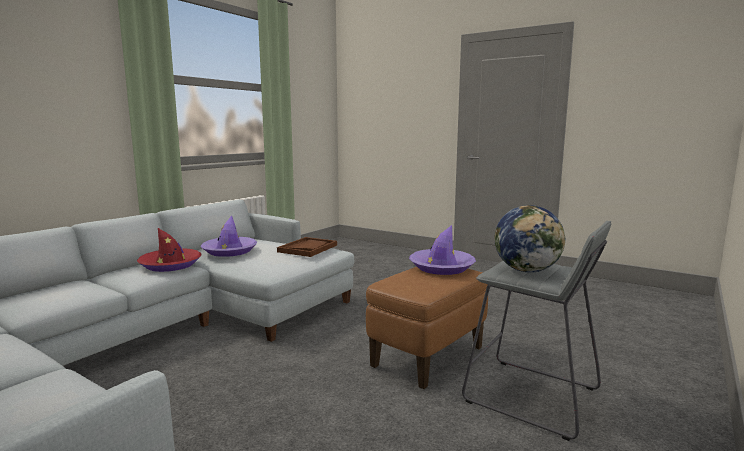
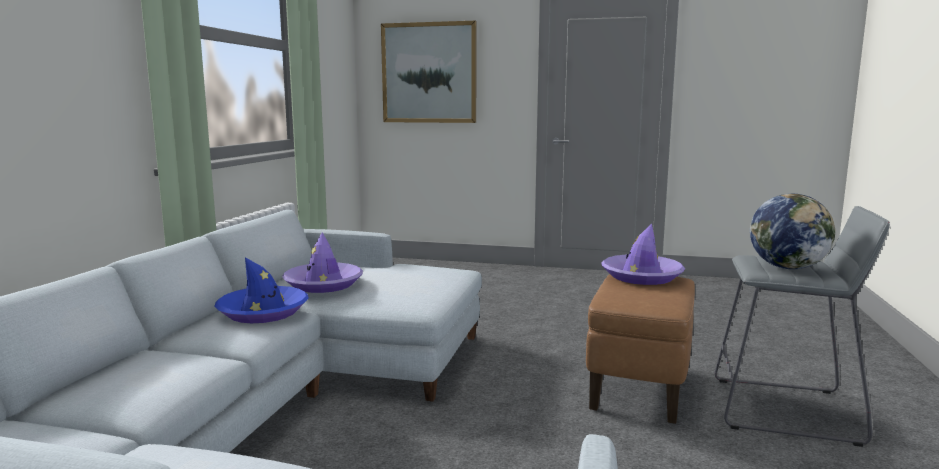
camera: 20 degrees left, 0 degrees up
(170, 265) = (263, 312): red hat -> blue hat
(307, 248) = (424, 271): brown tray -> none
(383, 105) = (429, 73): none -> picture

